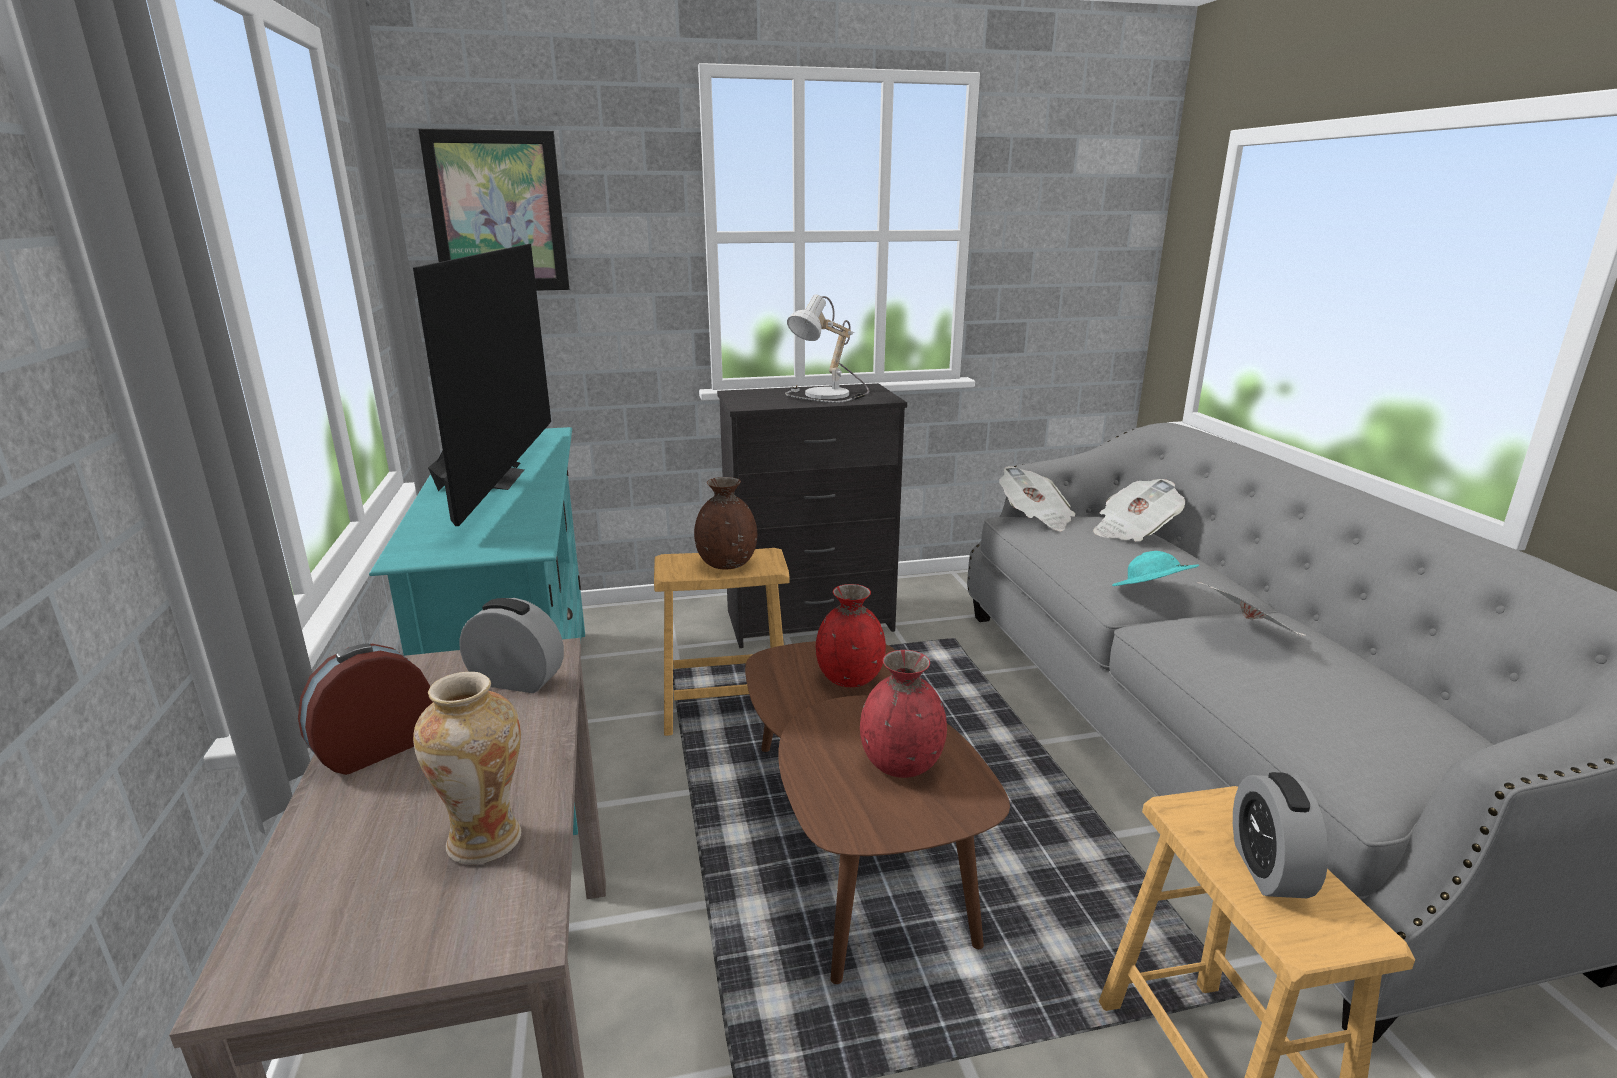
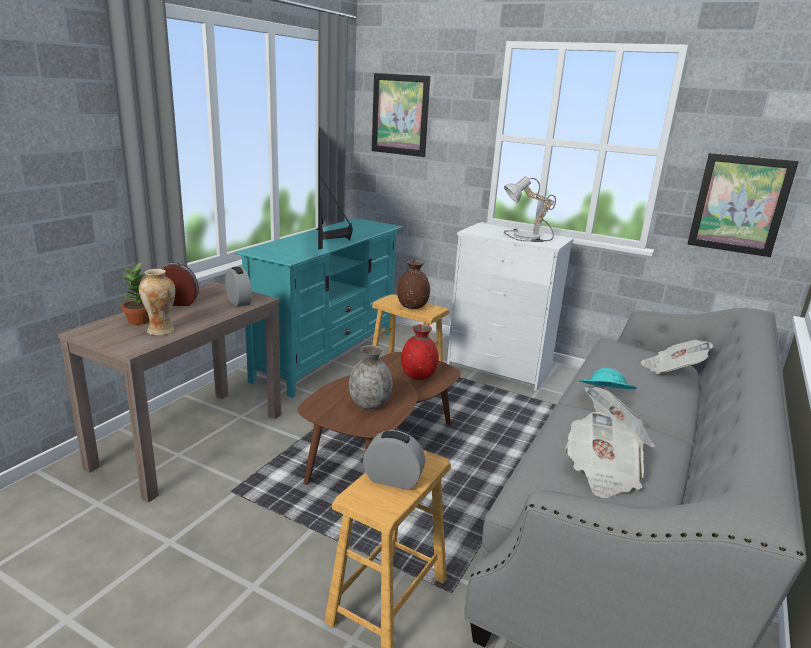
camera: 40 degrees right, 0 degrees up
(373, 845) = (140, 321): none -> potted plant
(494, 479) = (328, 236): television -> television turned 135 degrees clockwise
(811, 621) = (499, 369): black dresser -> white dresser
(902, 765) = (369, 404): red vase -> grey vase
(1035, 518) = (622, 344): newspaper -> newspaper (601, 473)
(1063, 294) = (739, 204): none -> picture
(1268, 870) = (393, 480): alarm clock -> alarm clock turned 60 degrees clockwise

